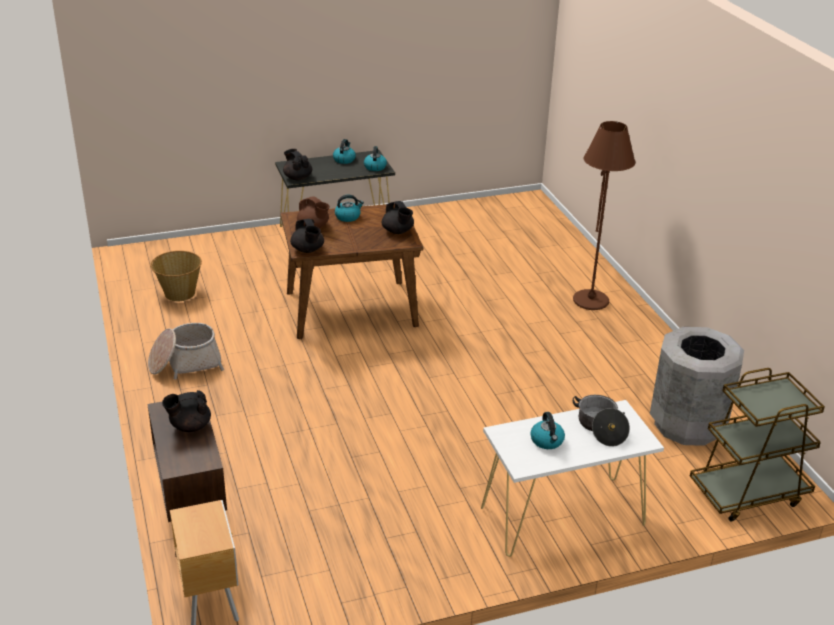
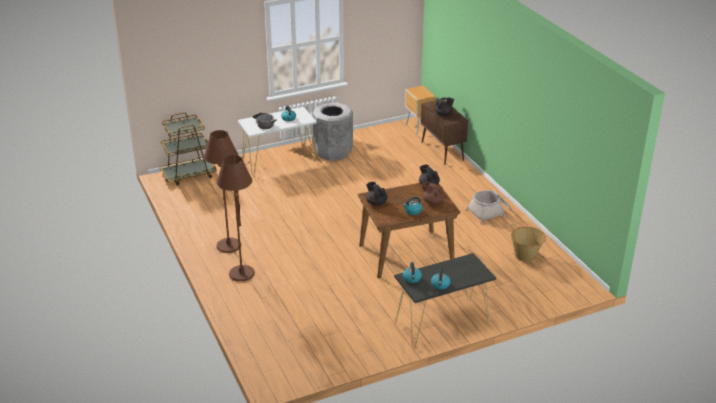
camera: 175 degrees right, 0 degrees up
(297, 177) = (469, 261): black teapot -> none
(620, 341) = (229, 246): none -> brown floor lamp
(687, 425) = (205, 201): grey trash can -> grey trash can (333, 152)

